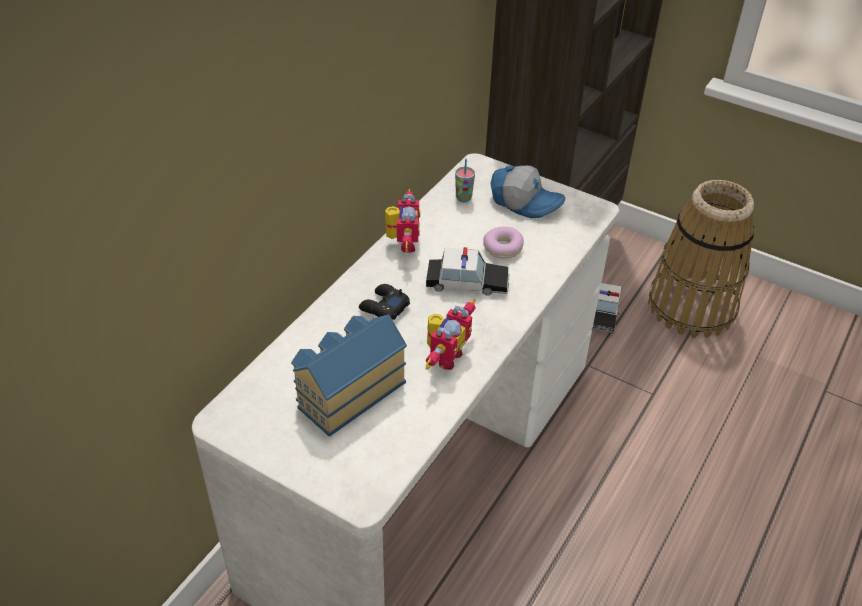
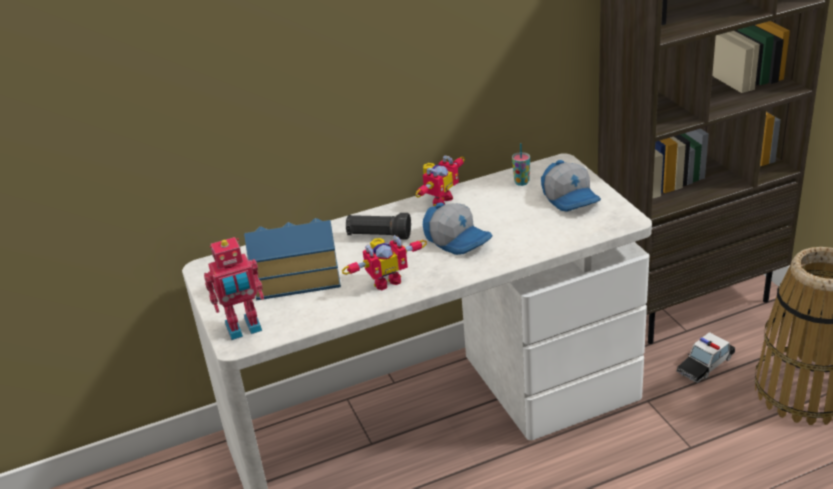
camera: 40 degrees right, 10 degrees down
(353, 477) = (244, 329): none -> toy robot
(384, 307) = (379, 236): black game controller -> black flashlight
(467, 282) = (458, 239): toy car -> cap
(503, 248) = (513, 225): donut -> none

